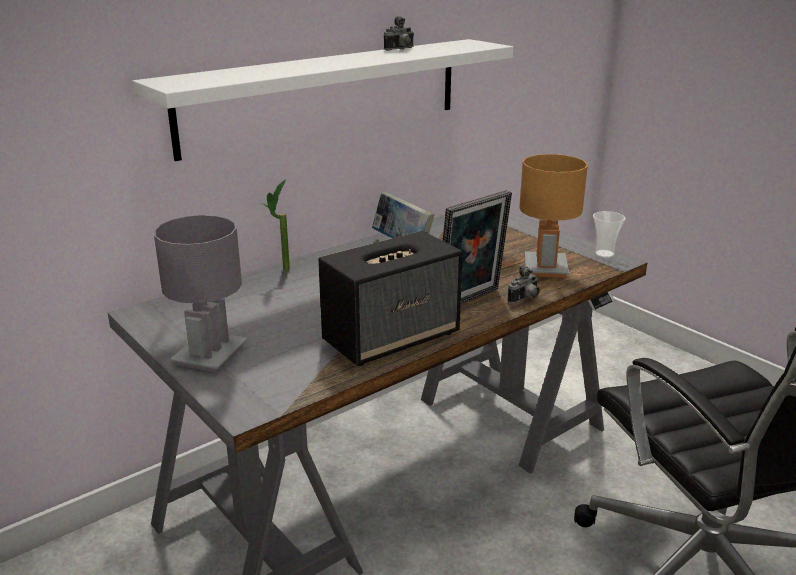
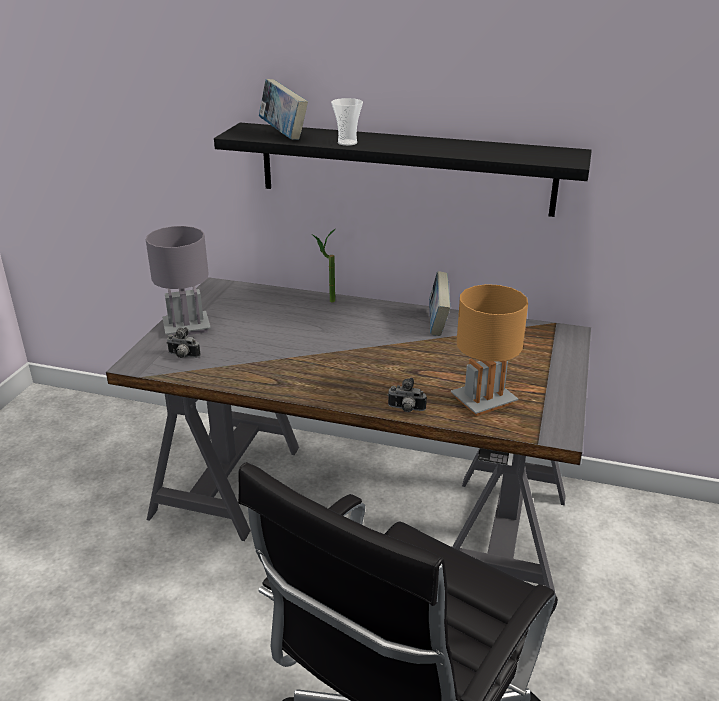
camera: 55 degrees right, 5 degrees up
(225, 76) = (283, 134): none -> book
(326, 95) = (404, 168): white shelf -> black shelf
(392, 337) = (274, 376): speaker -> none
(401, 49) = (481, 144): camera -> camera (183, 356)
(471, 300) = (372, 387): picture frame -> none
(604, 254) = (563, 422): cup -> cup (347, 143)

